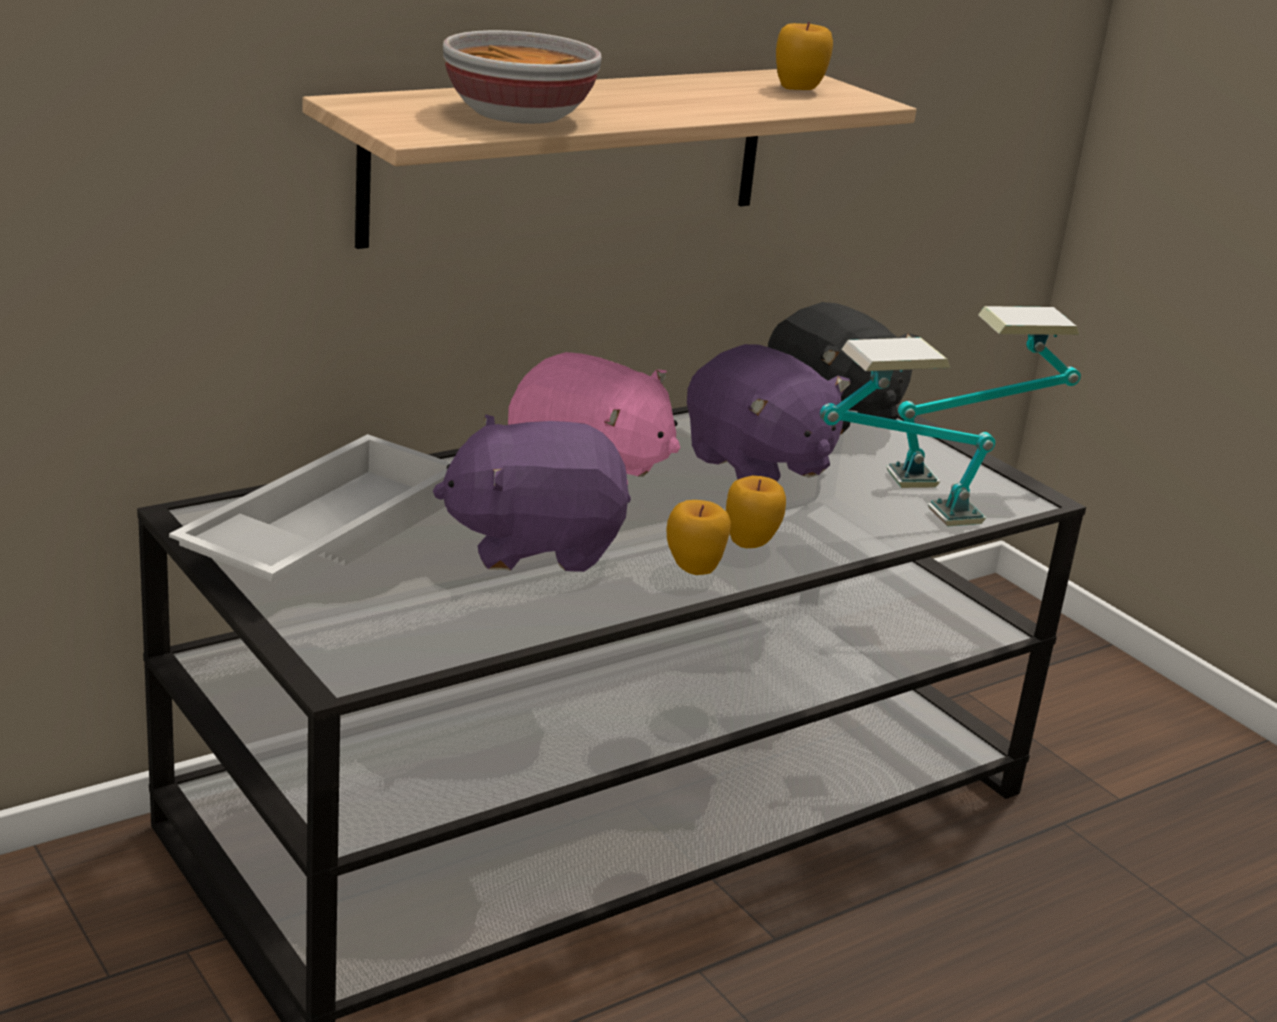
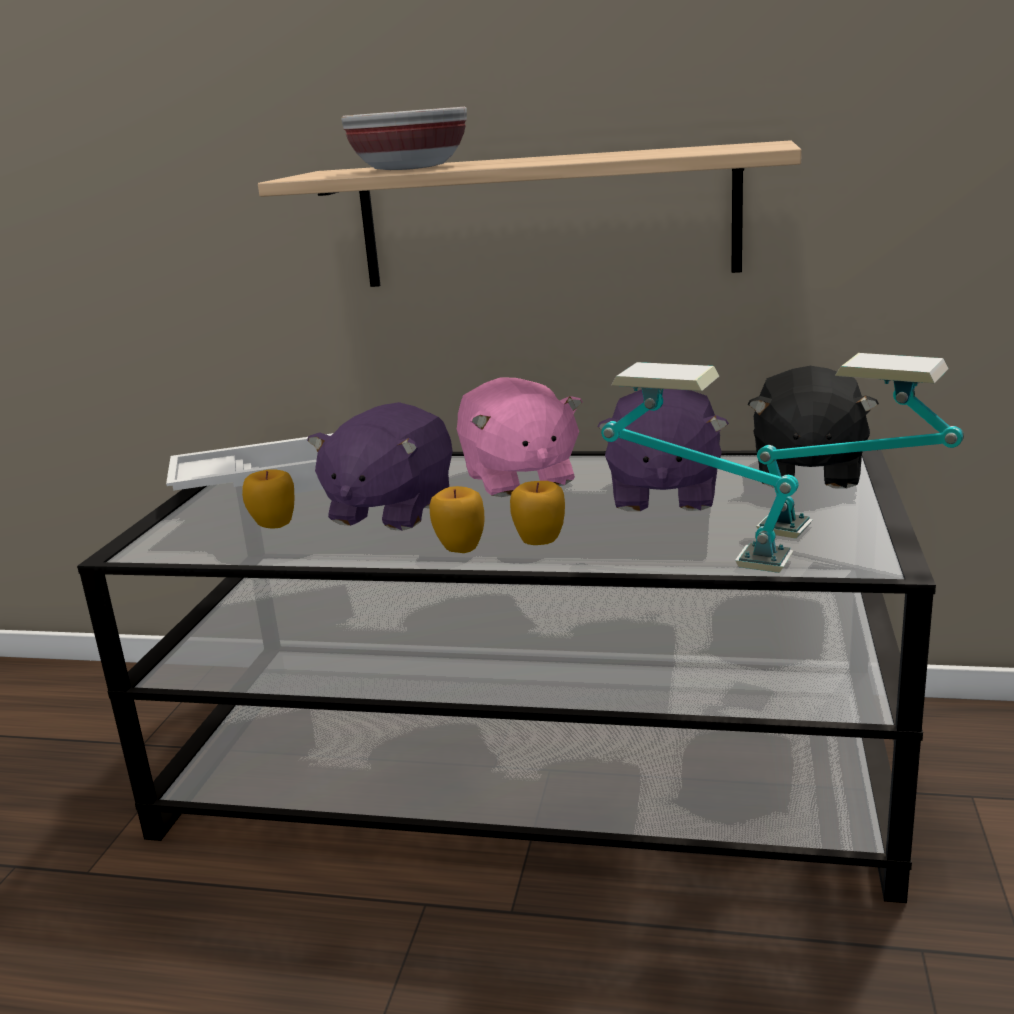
camera: 50 degrees right, 5 degrees down
(534, 545) = (390, 511): purple plush toy -> purple plush toy turned 105 degrees counterclockwise
(798, 89) = (720, 147): apple -> apple (274, 526)

